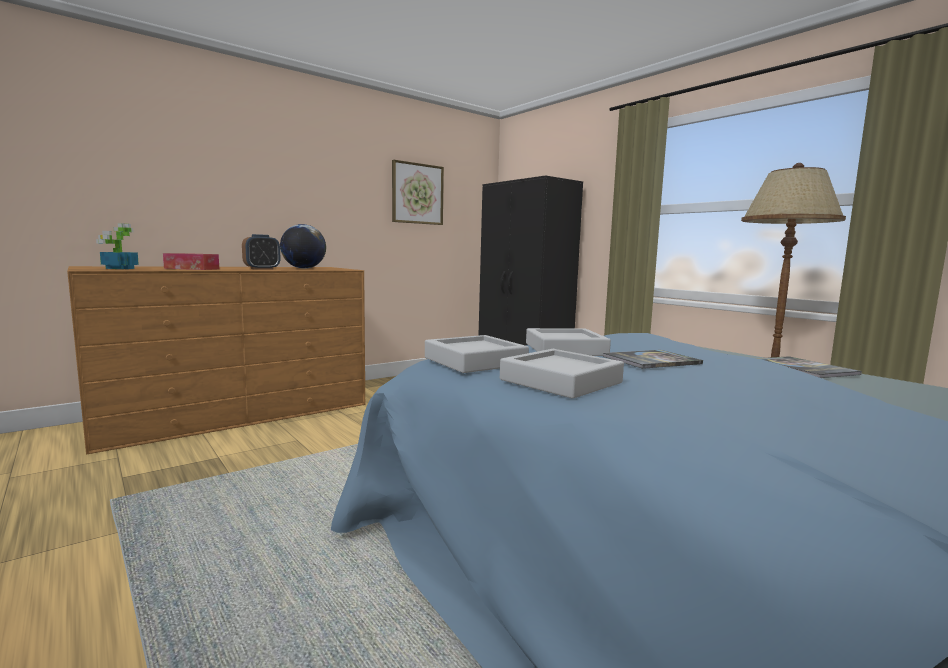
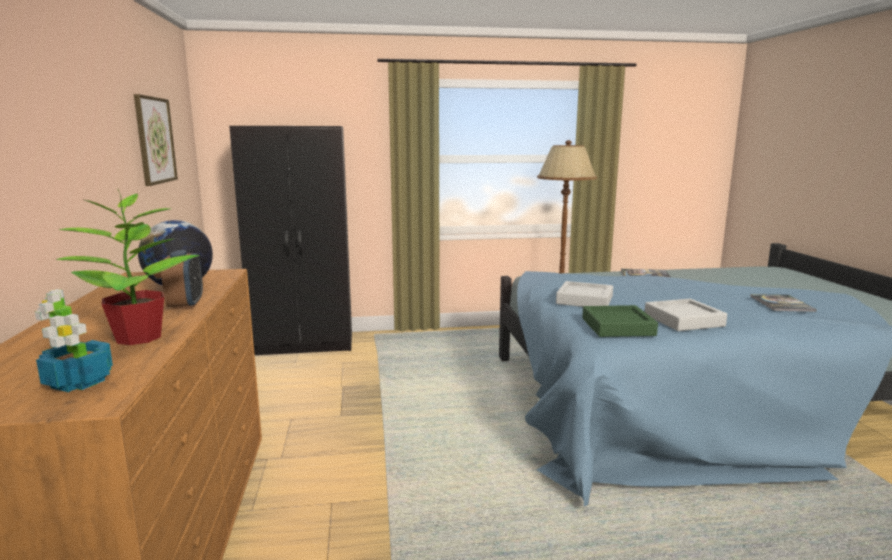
camera: 60 degrees left, 5 degrees up
(192, 268) = (137, 338): tissue box -> potted plant
(475, 361) = (617, 327): grey tray -> green tray
(651, 361) = (632, 292): book -> book (781, 304)

